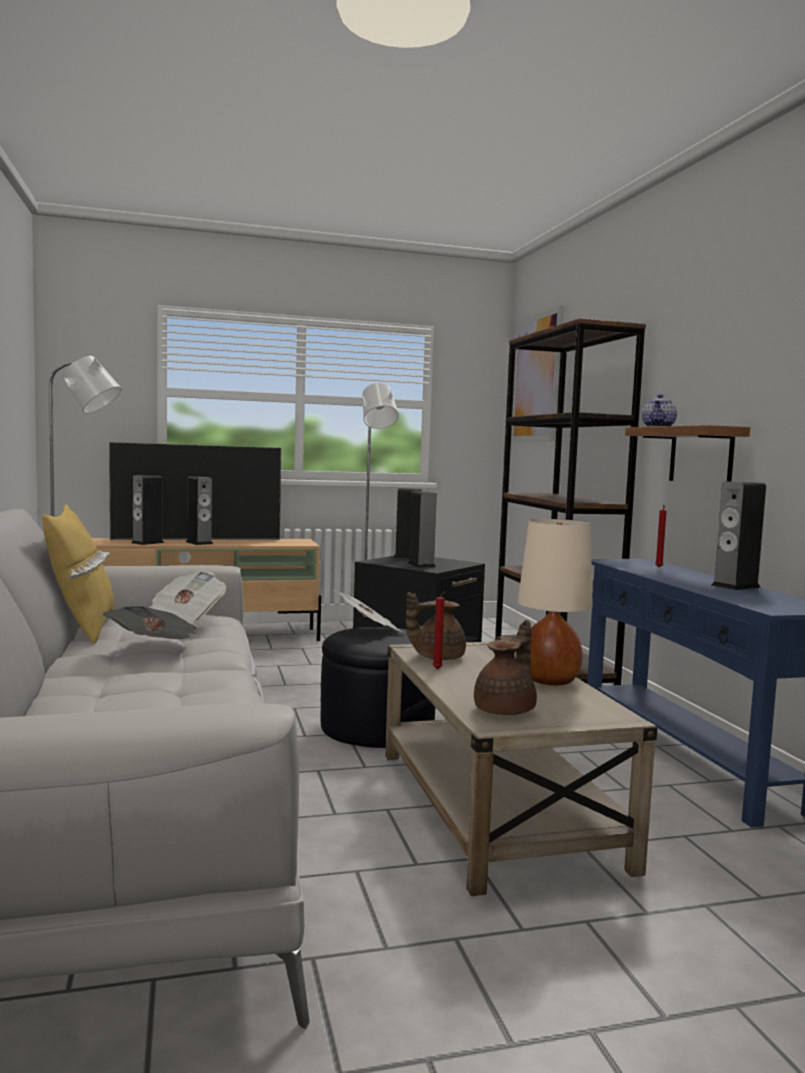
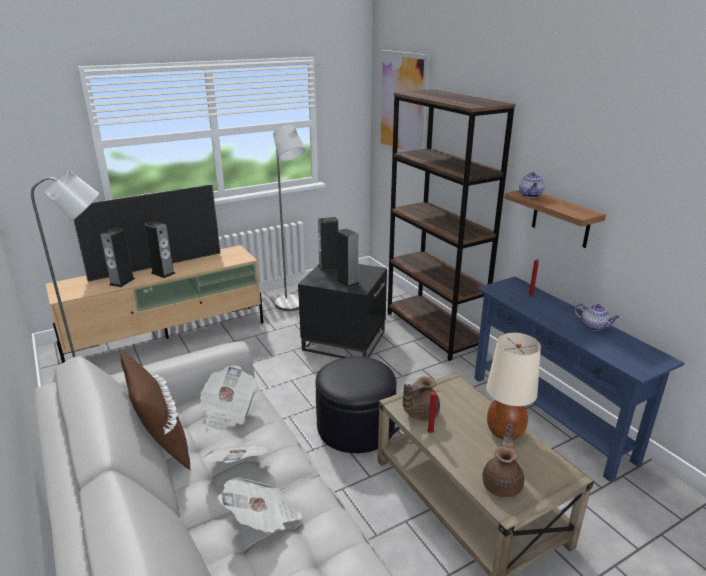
camera: 15 degrees left, 20 degrees up
(81, 629) = (161, 444): yellow pillow -> brown pillow
(368, 630) = (344, 369): newspaper -> newspaper (263, 519)
(735, 586) = (594, 326): speaker -> teapot

